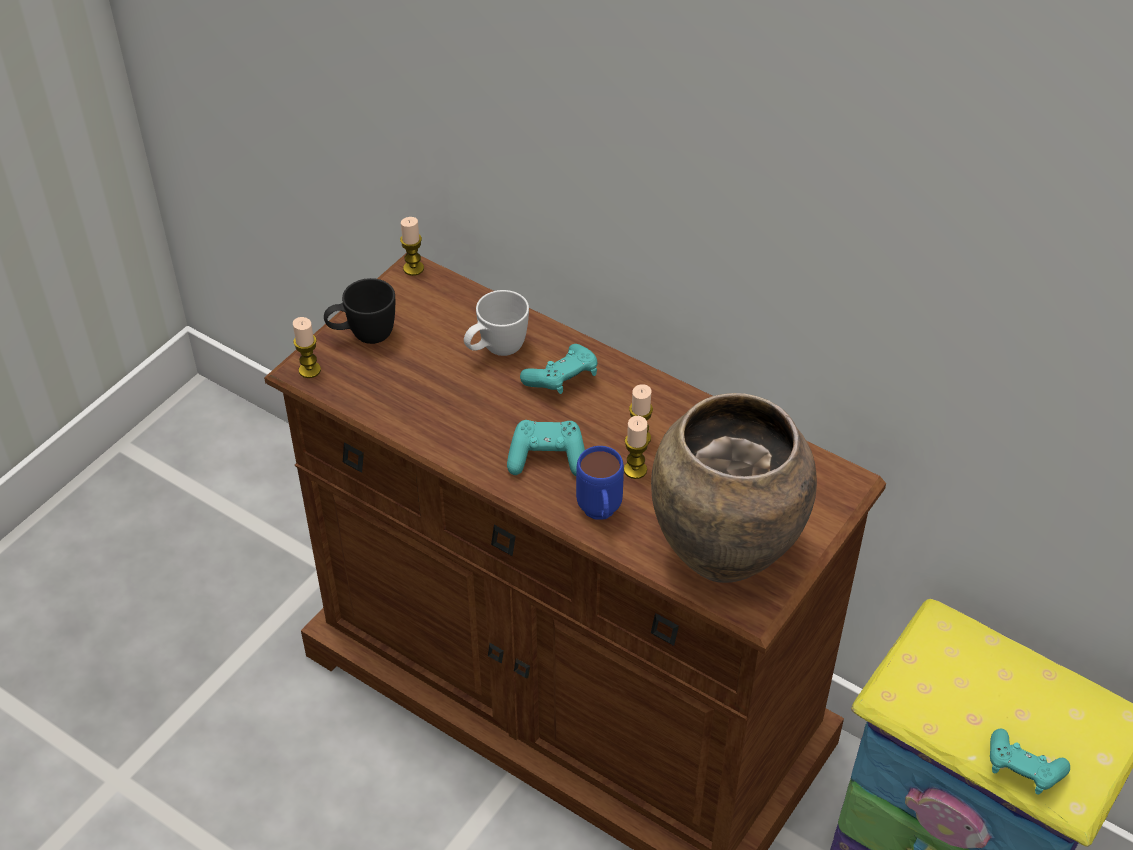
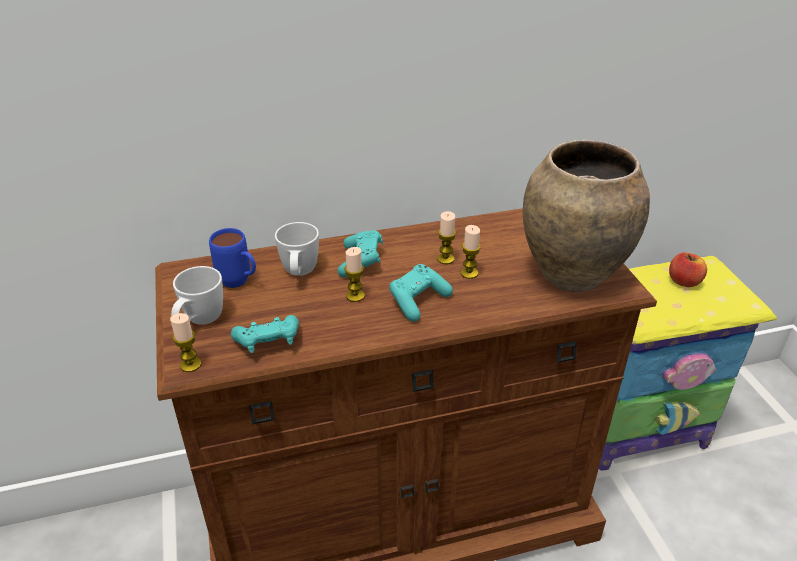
camera: 50 degrees left, 10 degrees down
(363, 336) = (200, 322): black mug -> white mug
(413, 268) = (177, 269): candle -> candle (355, 296)
(600, 515) = (490, 305): blue mug -> blue mug (239, 283)
(1021, 771) = (722, 309): turquoise game controller -> turquoise game controller (268, 343)
(1038, 705) = (684, 281): none -> apple

